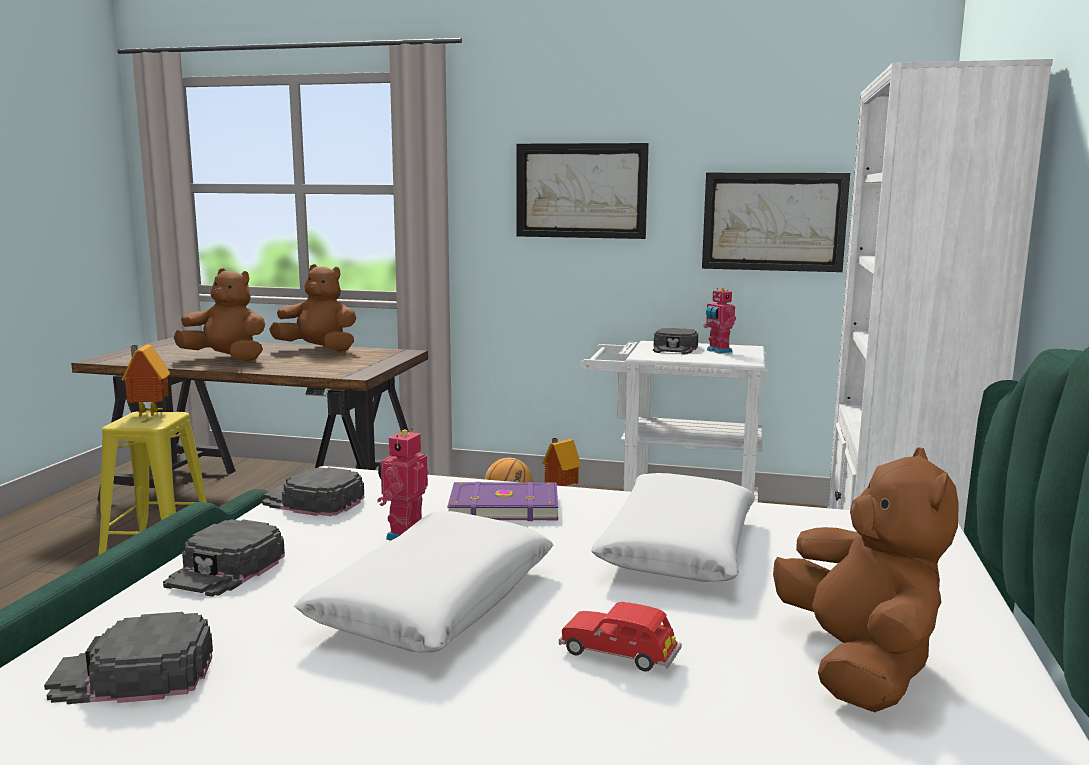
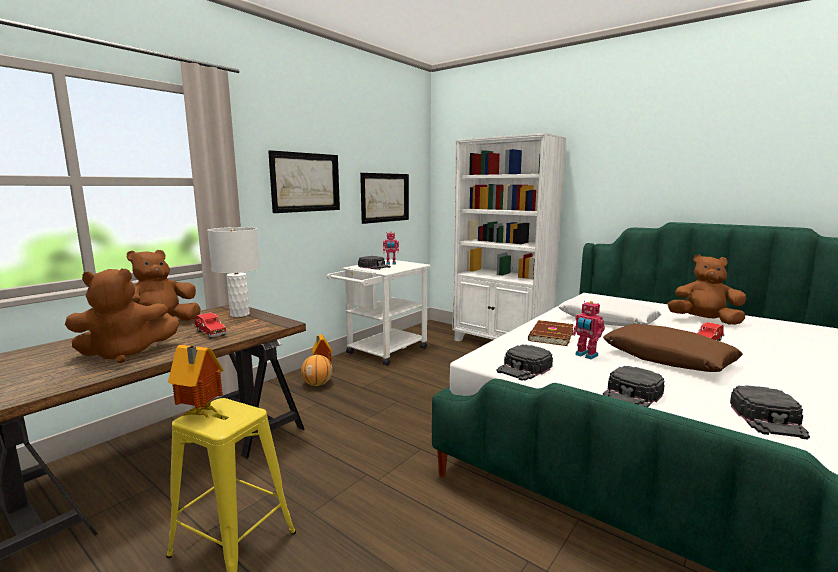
camera: 65 degrees left, 0 degrees up
(226, 569) = (632, 394): black cap -> black cap turned 90 degrees clockwise
(227, 359) = (125, 354): brown plush toy -> brown plush toy turned 150 degrees counterclockwise
(301, 364) = (210, 333): none -> red toy car
(378, 359) = (240, 314): none -> white table lamp
(434, 602) = (667, 359): white pillow -> brown pillow
(503, 506) = (550, 335): purple book -> brown book

